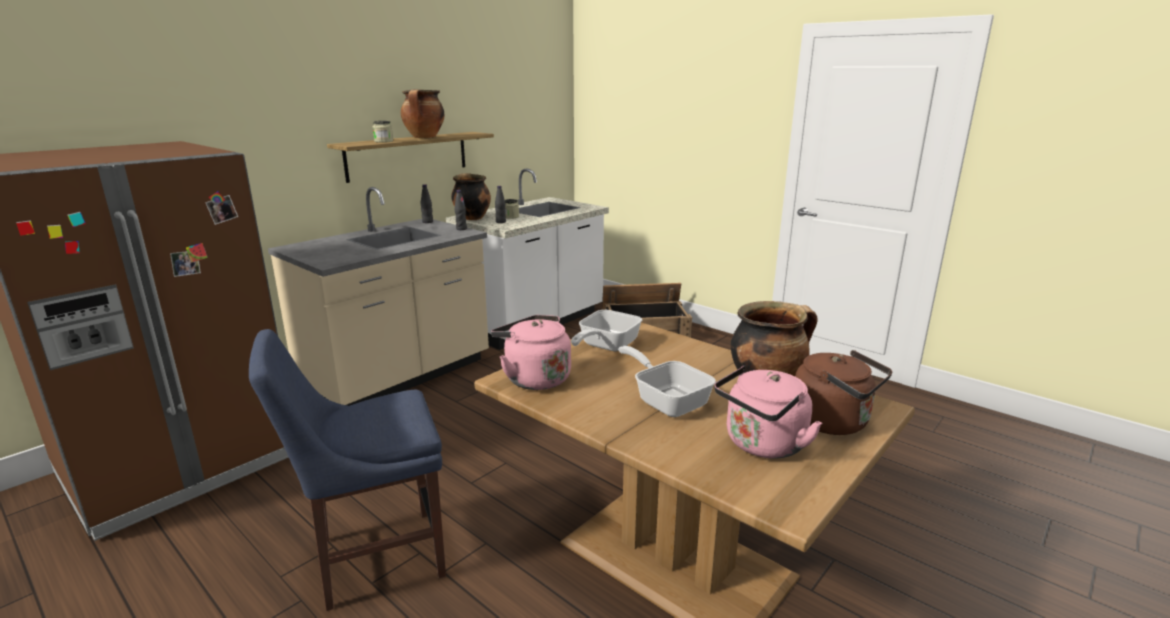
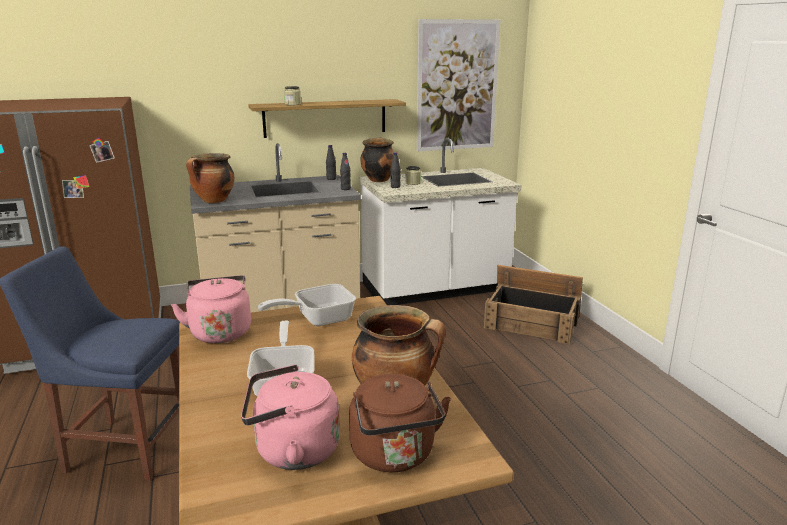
camera: 30 degrees right, 0 degrees up
(424, 137) = (335, 102): cooking pot -> cooking pot (214, 201)
(523, 116) = (457, 86): none -> picture

